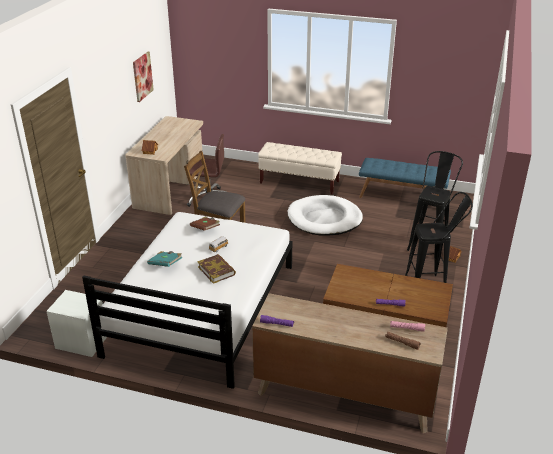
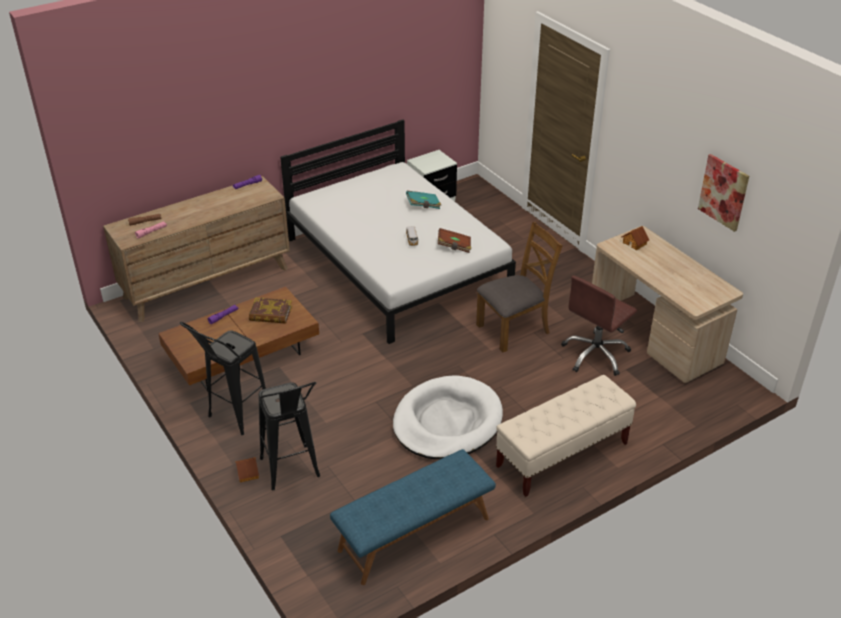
camera: 130 degrees right, 5 degrees up
(216, 271) = (378, 224): book -> book (270, 314)

